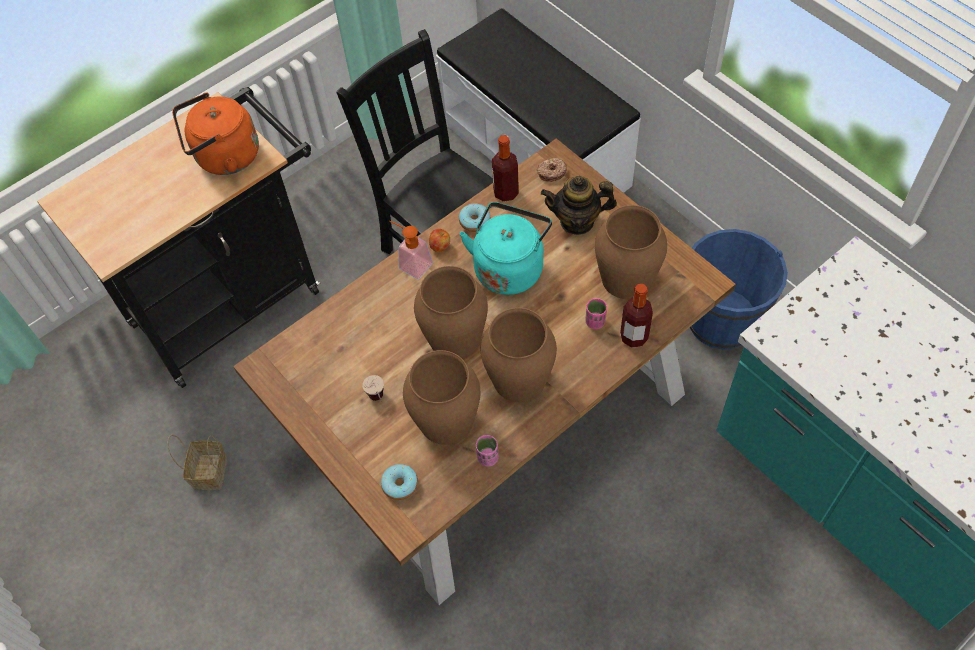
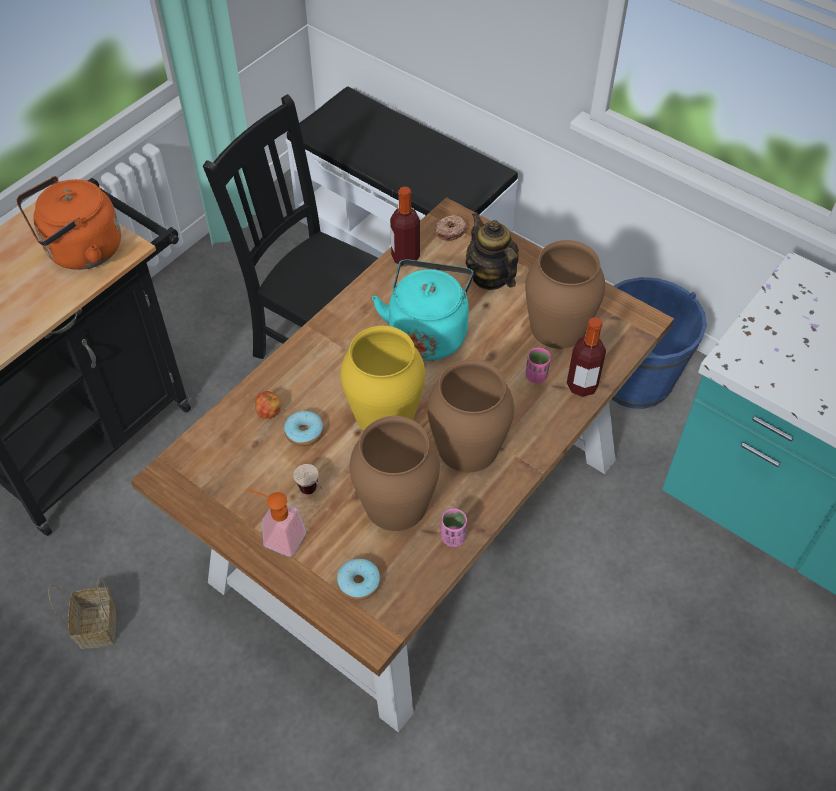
camera: 15 degrees left, 5 degrees down
(411, 264) = (317, 342): soap dispenser -> soap dispenser (278, 537)
(440, 246) = (345, 320): apple -> apple (269, 412)
(454, 338) = (384, 414): brown vase -> yellow vase
(474, 221) = (378, 290): donut -> donut (304, 433)
(577, 221) = (490, 277): teapot -> teapot turned 75 degrees clockwise

